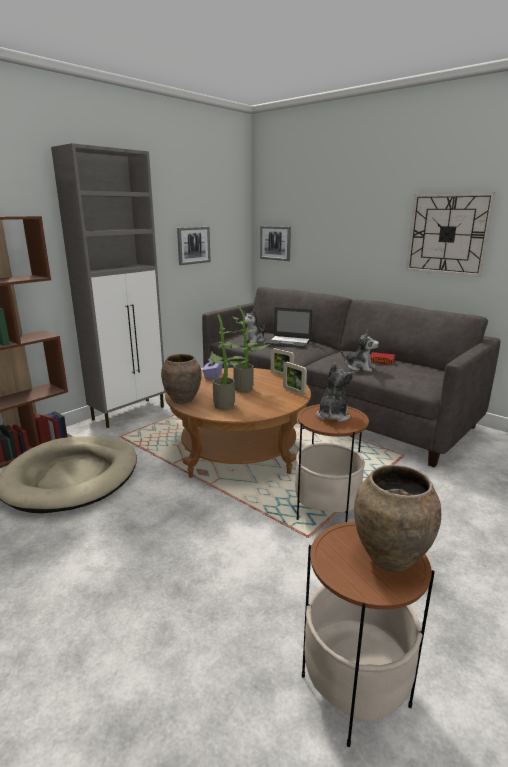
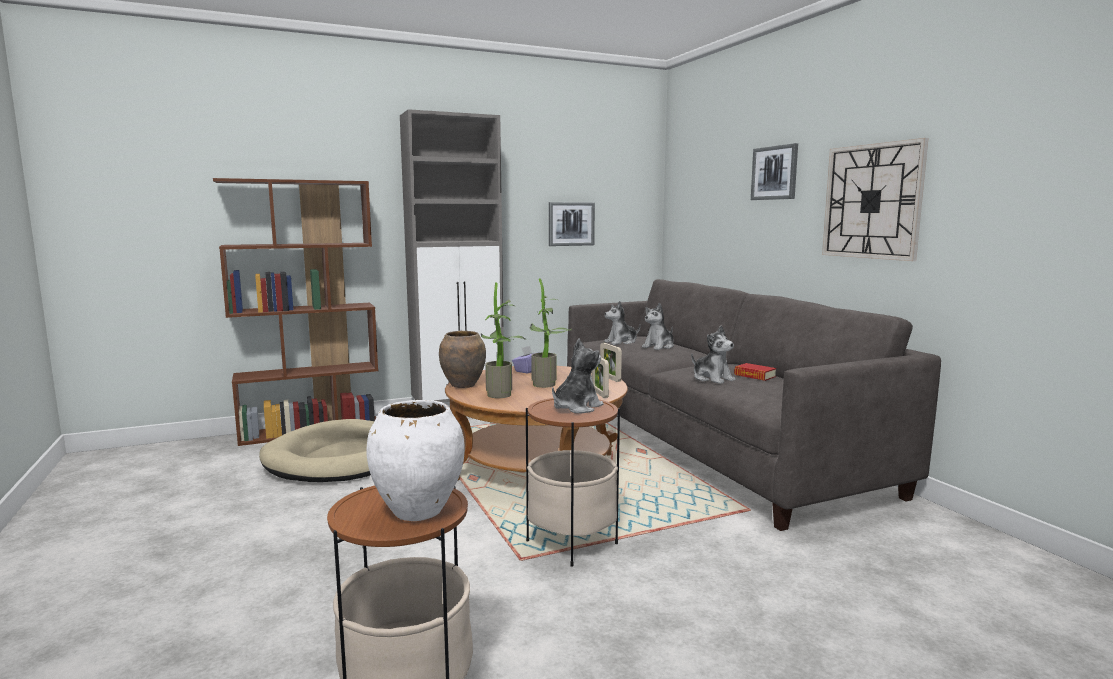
camera: 25 degrees right, 10 degrees down
(275, 243) = (685, 224): picture -> picture (774, 173)
(289, 342) = (659, 346): laptop -> plush toy
(389, 558) = (417, 511): brown vase -> white vase

